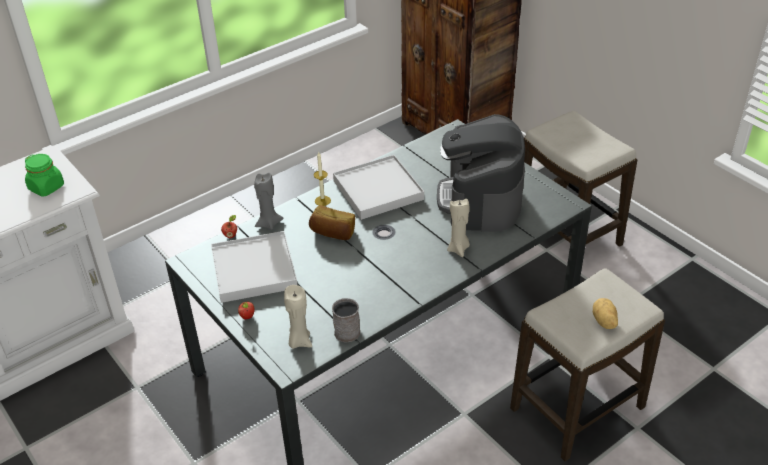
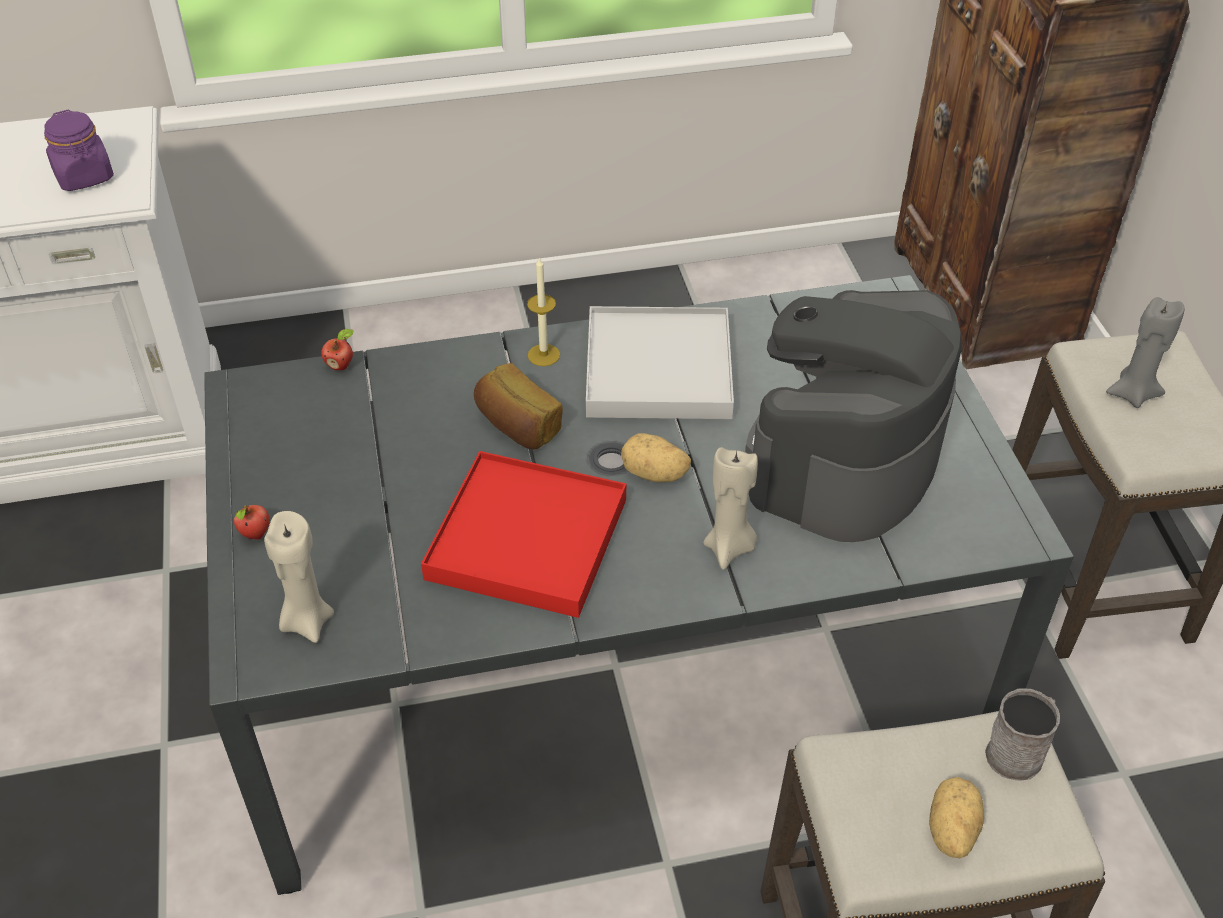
camera: 25 degrees right, 5 degrees up
(47, 187) = (84, 176): green jar -> purple jar
(254, 270) = (331, 447): white tray -> none
(268, 223) = (419, 365): grey candle -> grey candle (1132, 394)
(348, 329) = (408, 634): grey mug -> grey mug (1019, 750)
(371, 275) = (526, 539): none -> red tray
(407, 232) = (654, 474): none -> potato

